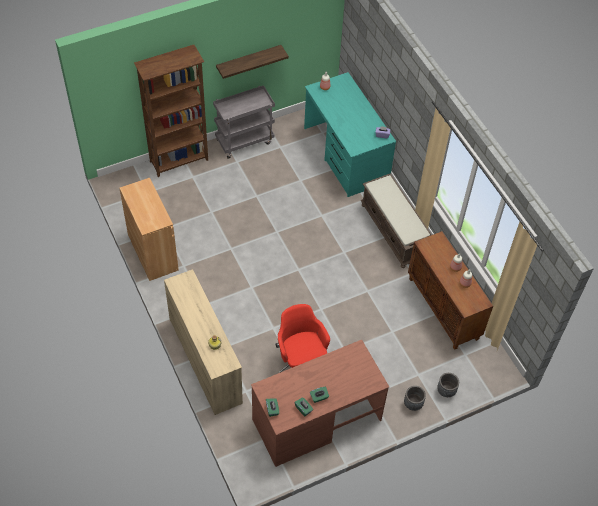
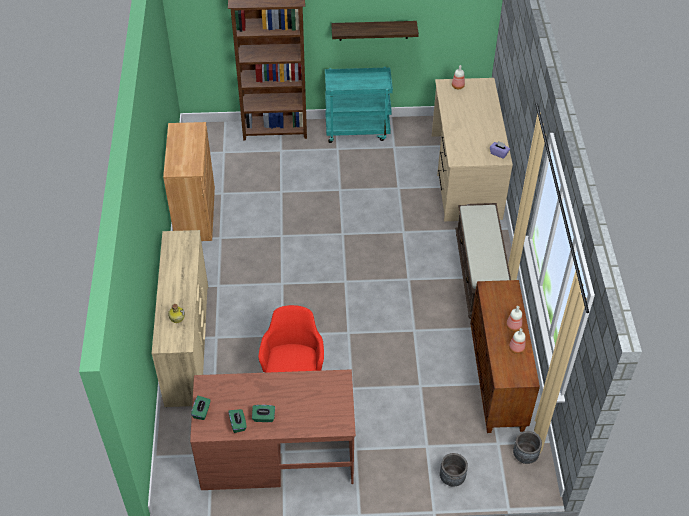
camera: 25 degrees right, 5 degrees down
(244, 140) = (357, 130): grey cart -> turquoise cart
(345, 155) = (465, 176): turquoise desk -> beige desk
(413, 404) = (402, 478): grey planter -> grey planter (525, 455)

